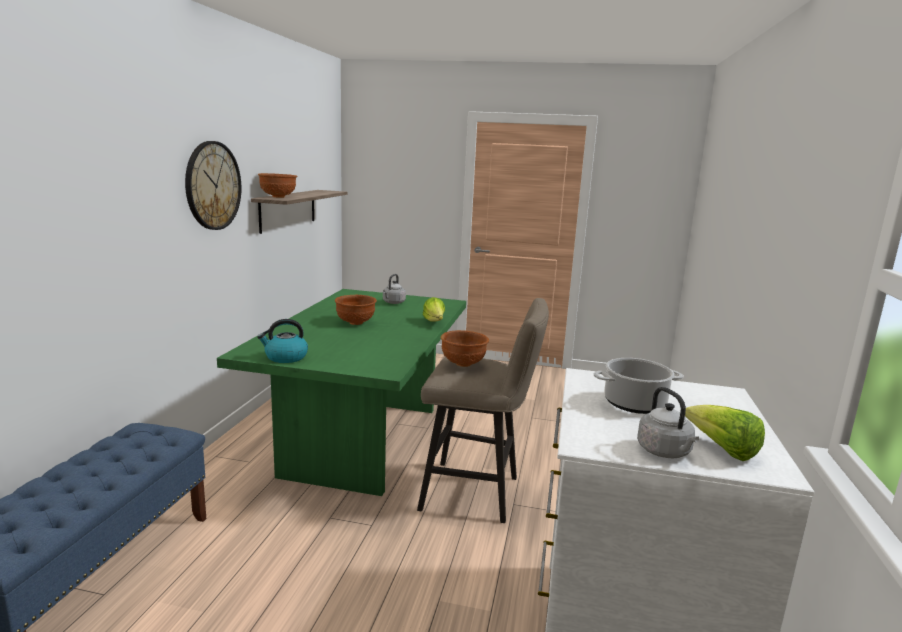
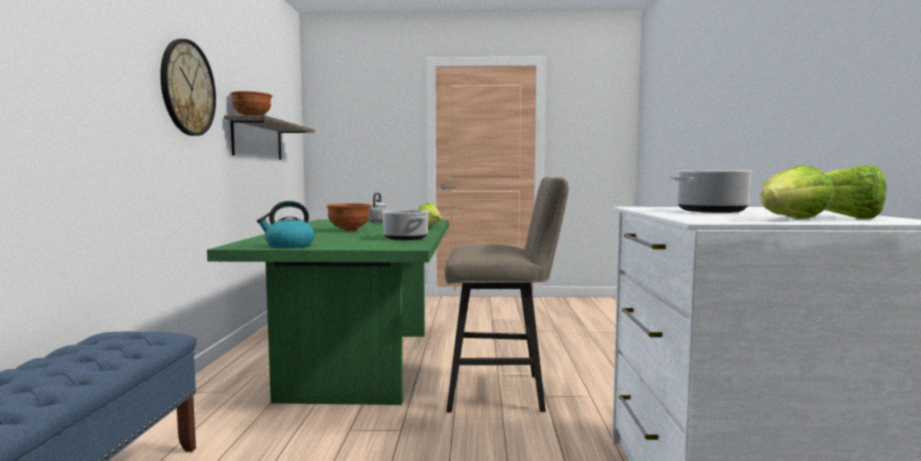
camera: 10 degrees left, 10 degrees down
(396, 349) = (406, 238): none -> cooking pot
(463, 364) = (481, 245): brown bowl -> none
(665, 452) = (791, 219): grey kettle -> lettuce

